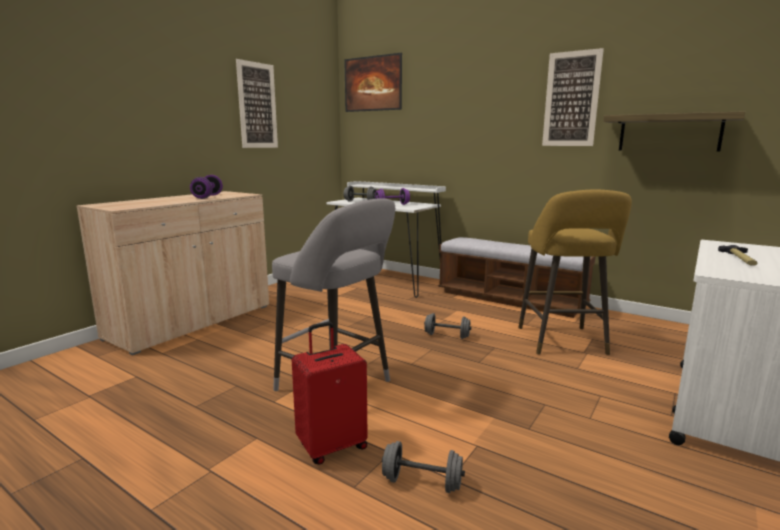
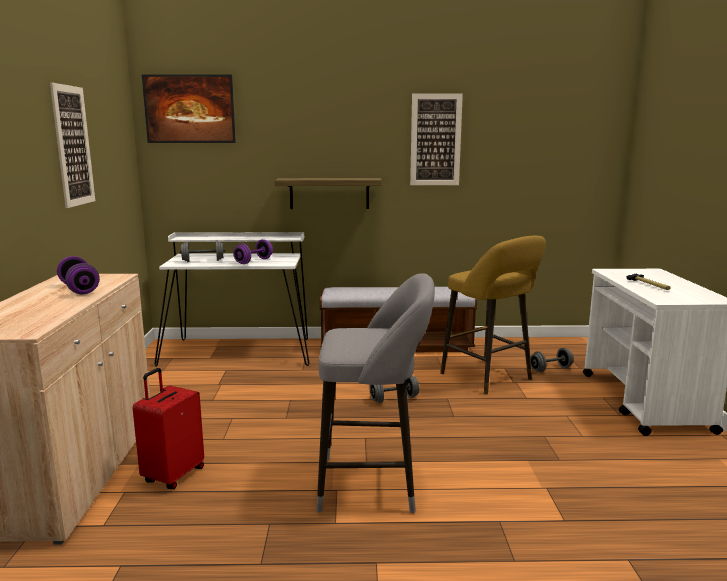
camera: 35 degrees left, 0 degrees up
(331, 446) = (450, 537): red suitcase -> red suitcase (173, 475)
(422, 482) = (552, 532): grey dumbbell -> grey dumbbell (550, 369)
(669, 133) = (521, 173): shelf -> shelf (329, 193)

